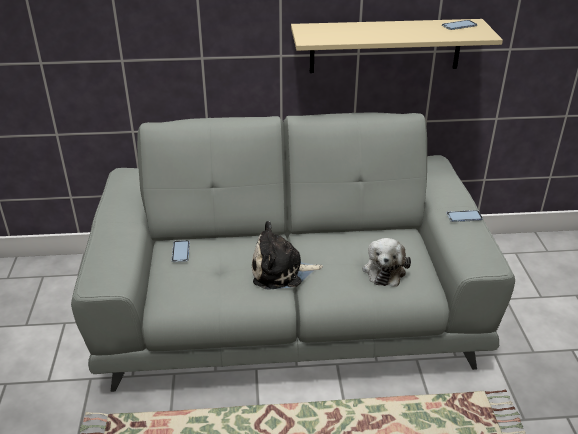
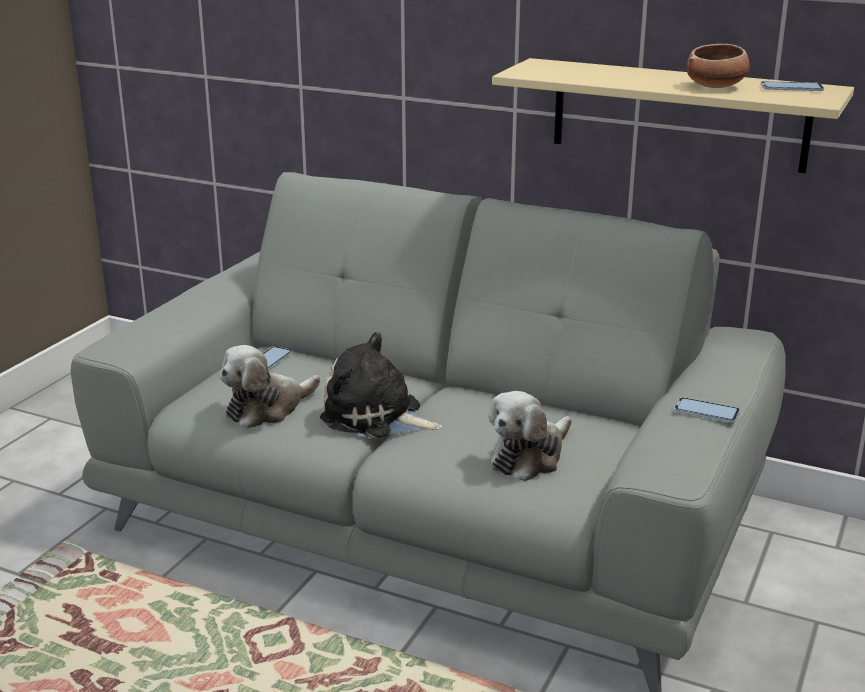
camera: 30 degrees right, 10 degrees down
(214, 288) = (267, 408): none -> plush toy
(423, 31) = (716, 86): none -> bowl

